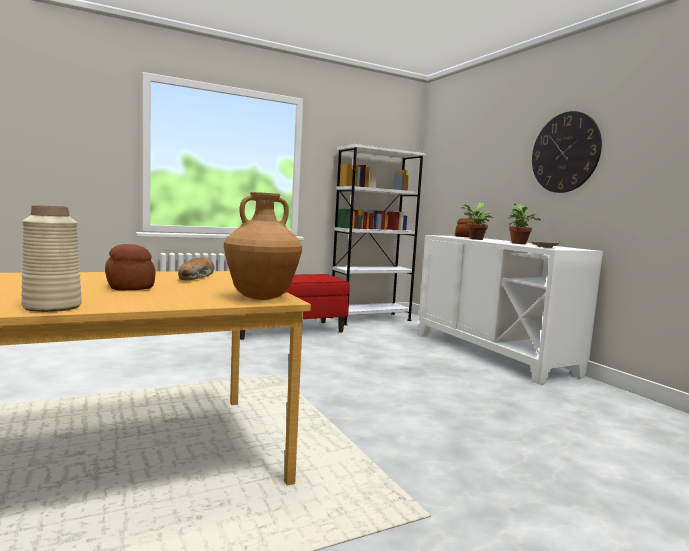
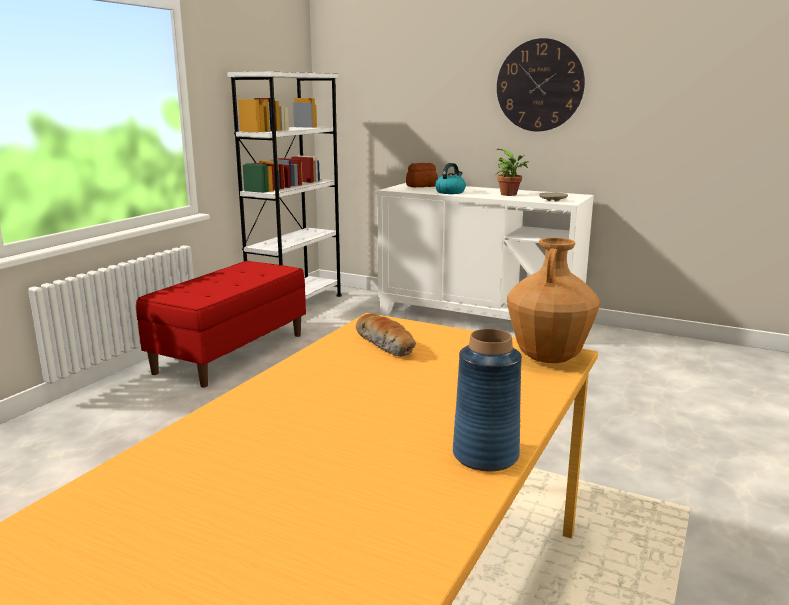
camera: 35 degrees left, 10 degrees up
(52, 307) = (486, 455): beige vase -> blue vase
(129, 286) = (401, 389): bread -> none
(475, 239) = (450, 192): potted plant -> kettle

